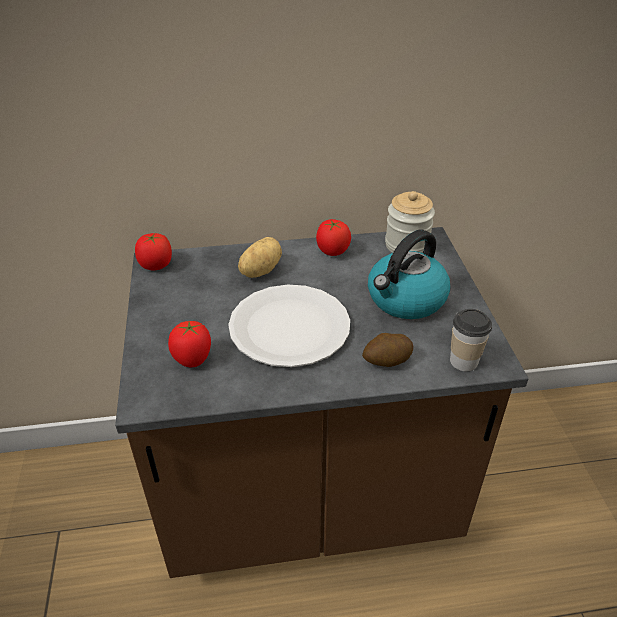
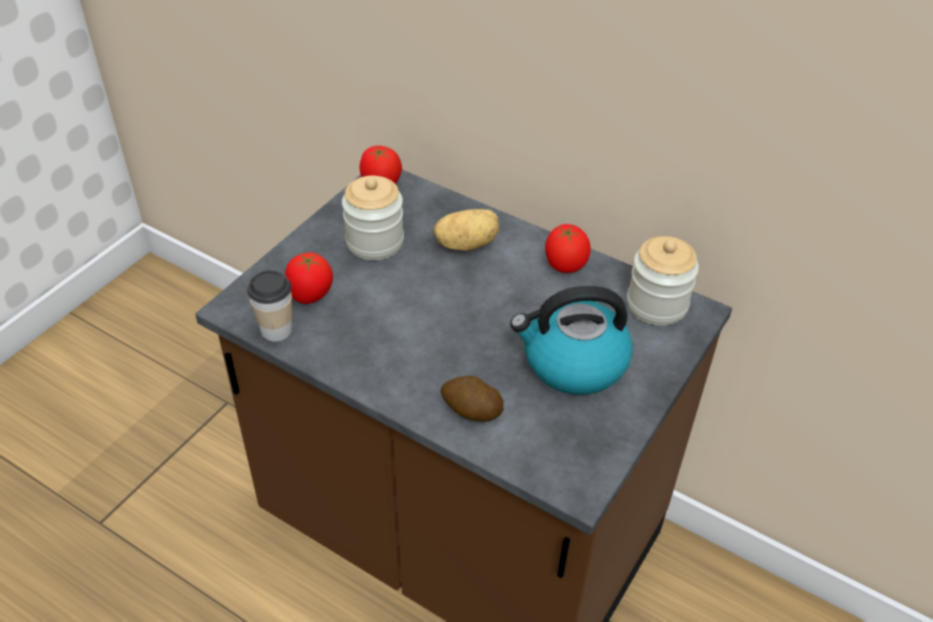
camera: 40 degrees right, 5 degrees up
(197, 301) = (374, 242): none -> jar
(289, 327) = (424, 318): white plate -> none
(463, 361) = (546, 463): cup -> cup (276, 329)

